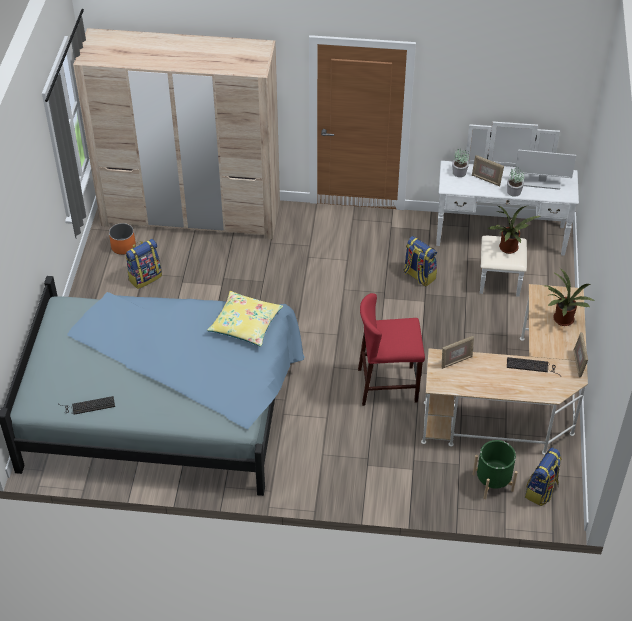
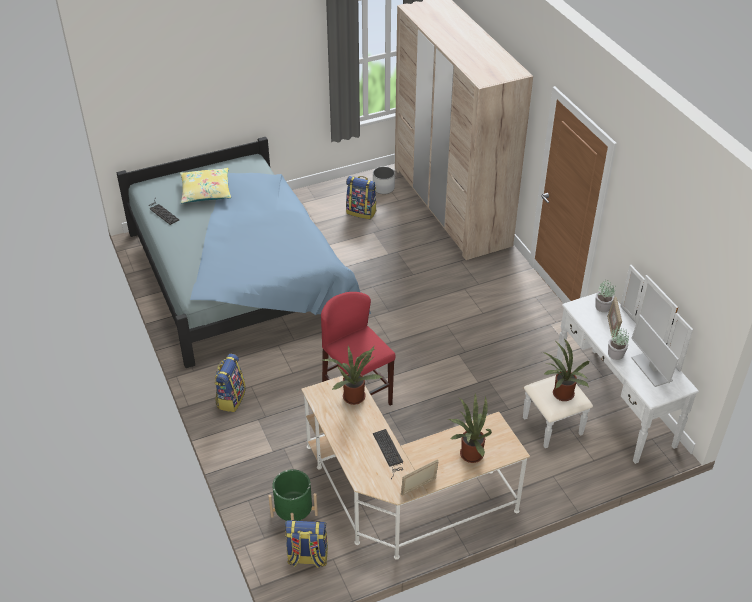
camera: 60 degrees right, 5 degrees down
(123, 247) = (383, 188): orange planter -> white planter
(245, 324) = (301, 254): yellow pillow -> yellow pillow (206, 191)
(418, 276) = (506, 366): backpack -> backpack (231, 398)
(456, 361) = (354, 395): picture frame -> potted plant

